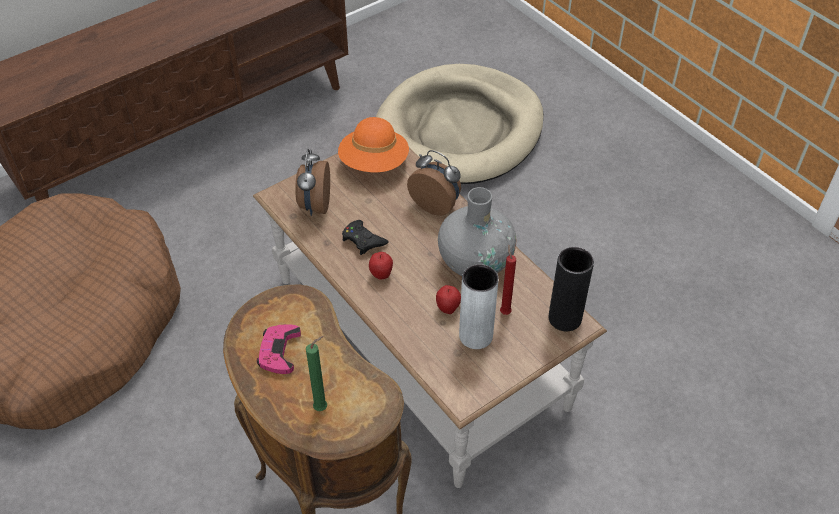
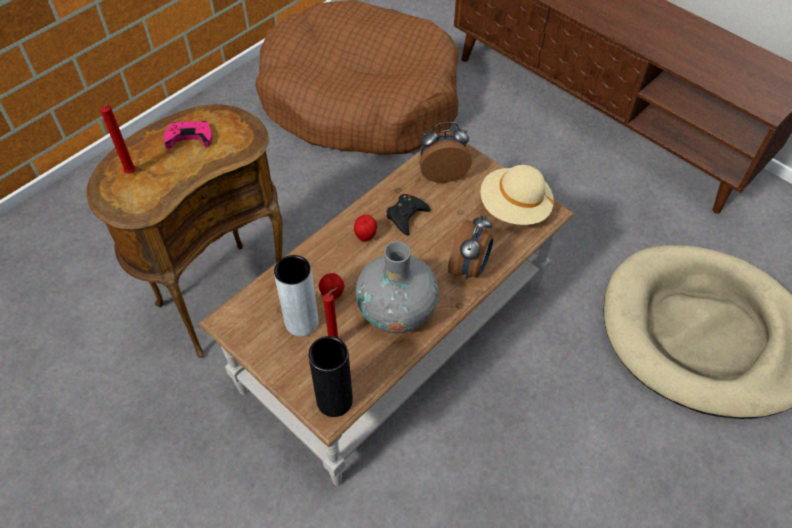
camera: 80 degrees right, 5 degrees up
(323, 407) = (131, 174): green candle -> red candle
(374, 163) = (514, 208): orange hat -> beige hat

